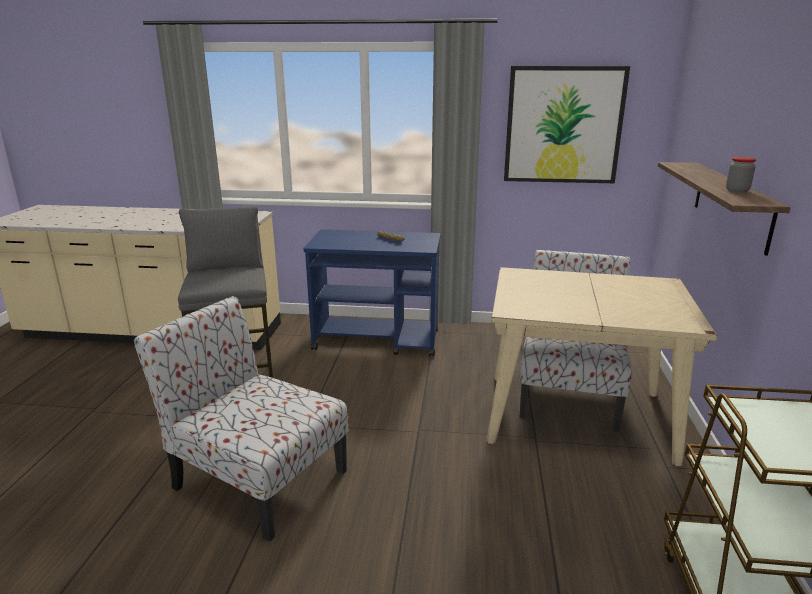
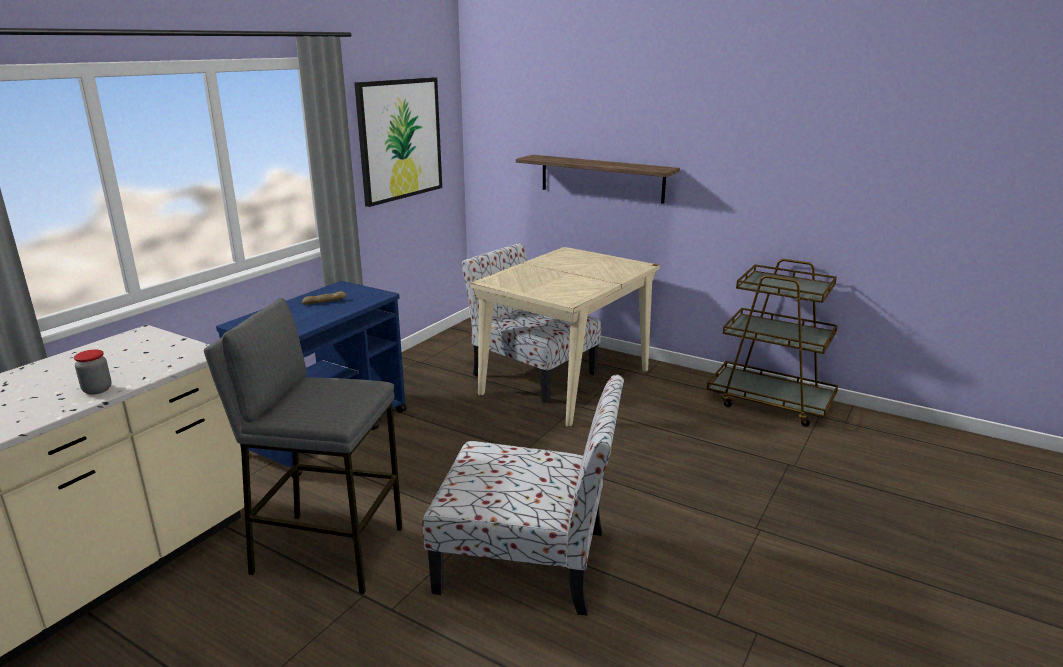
camera: 65 degrees left, 0 degrees up
(257, 478) = (527, 561): chair -> chair turned 135 degrees counterclockwise
(737, 190) = (630, 165): jar -> jar (97, 390)

